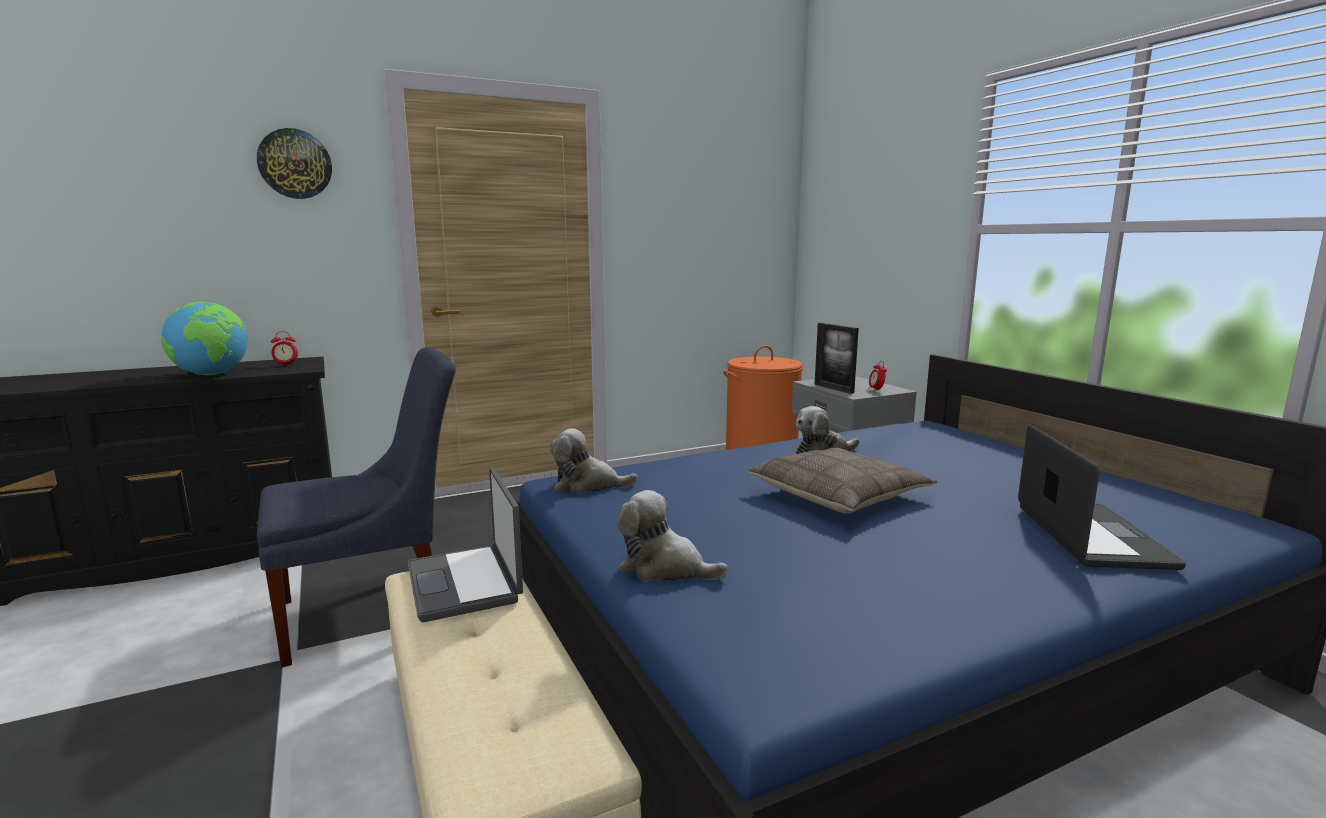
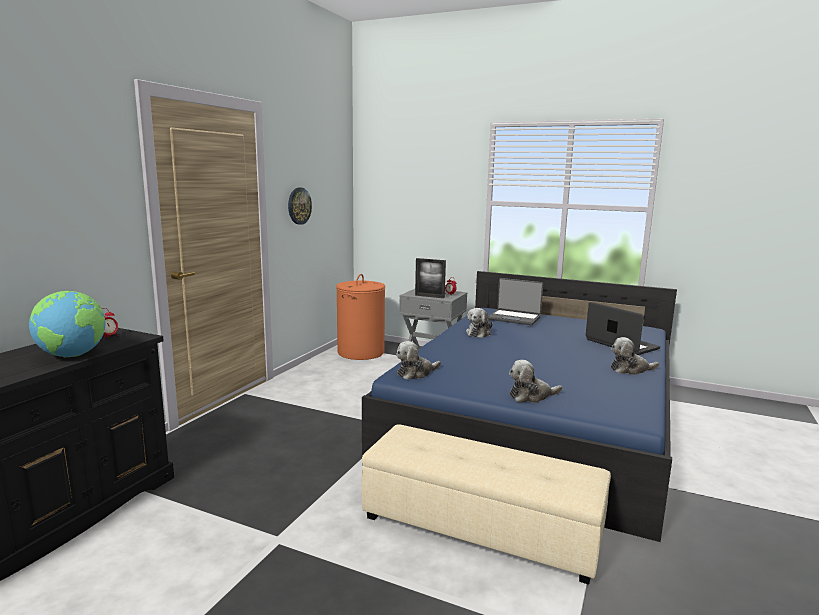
camera: 40 degrees left, 0 degrees up
(295, 164) = (75, 158): wall clock -> wall clock (299, 206)
(376, 611) = (284, 499): blue chair -> none
(466, 583) = (419, 440): laptop -> laptop (514, 318)
(839, 495) = (524, 350): pillow -> none
(994, 588) = (630, 369): none -> plush toy

